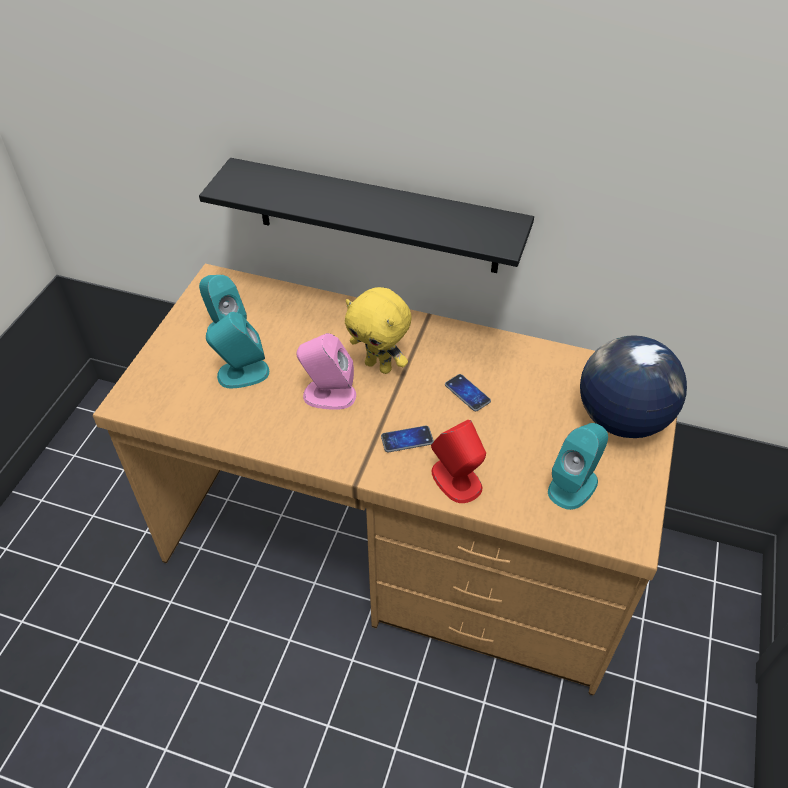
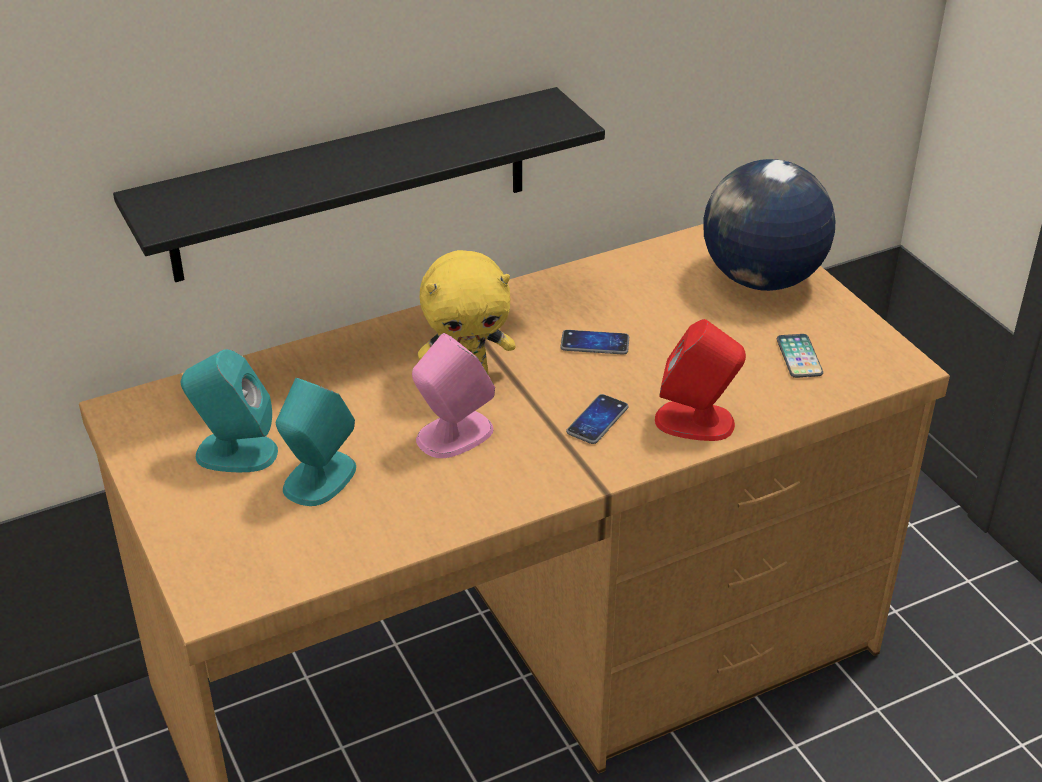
camera: 45 degrees left, 10 degrees down
(573, 485) = (799, 357): turquoise speaker -> phone

